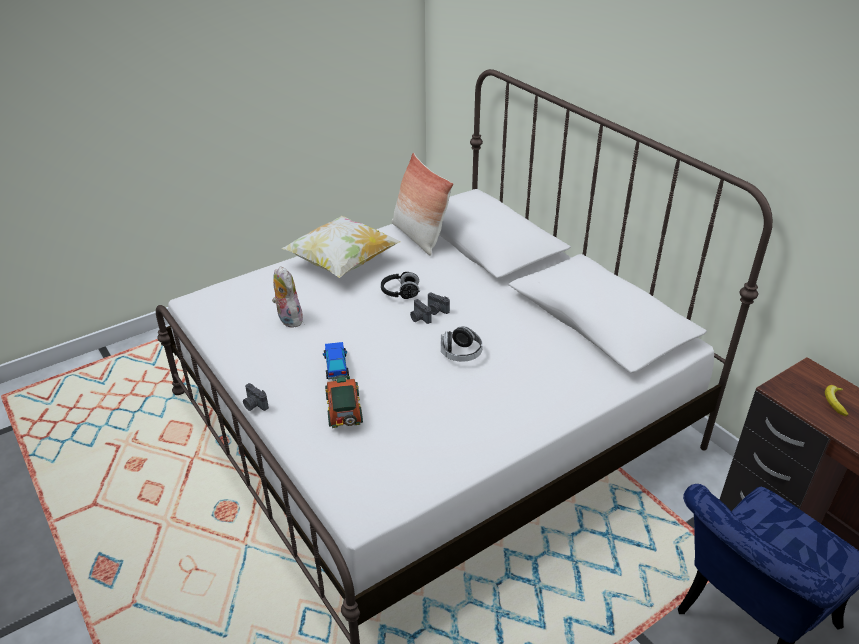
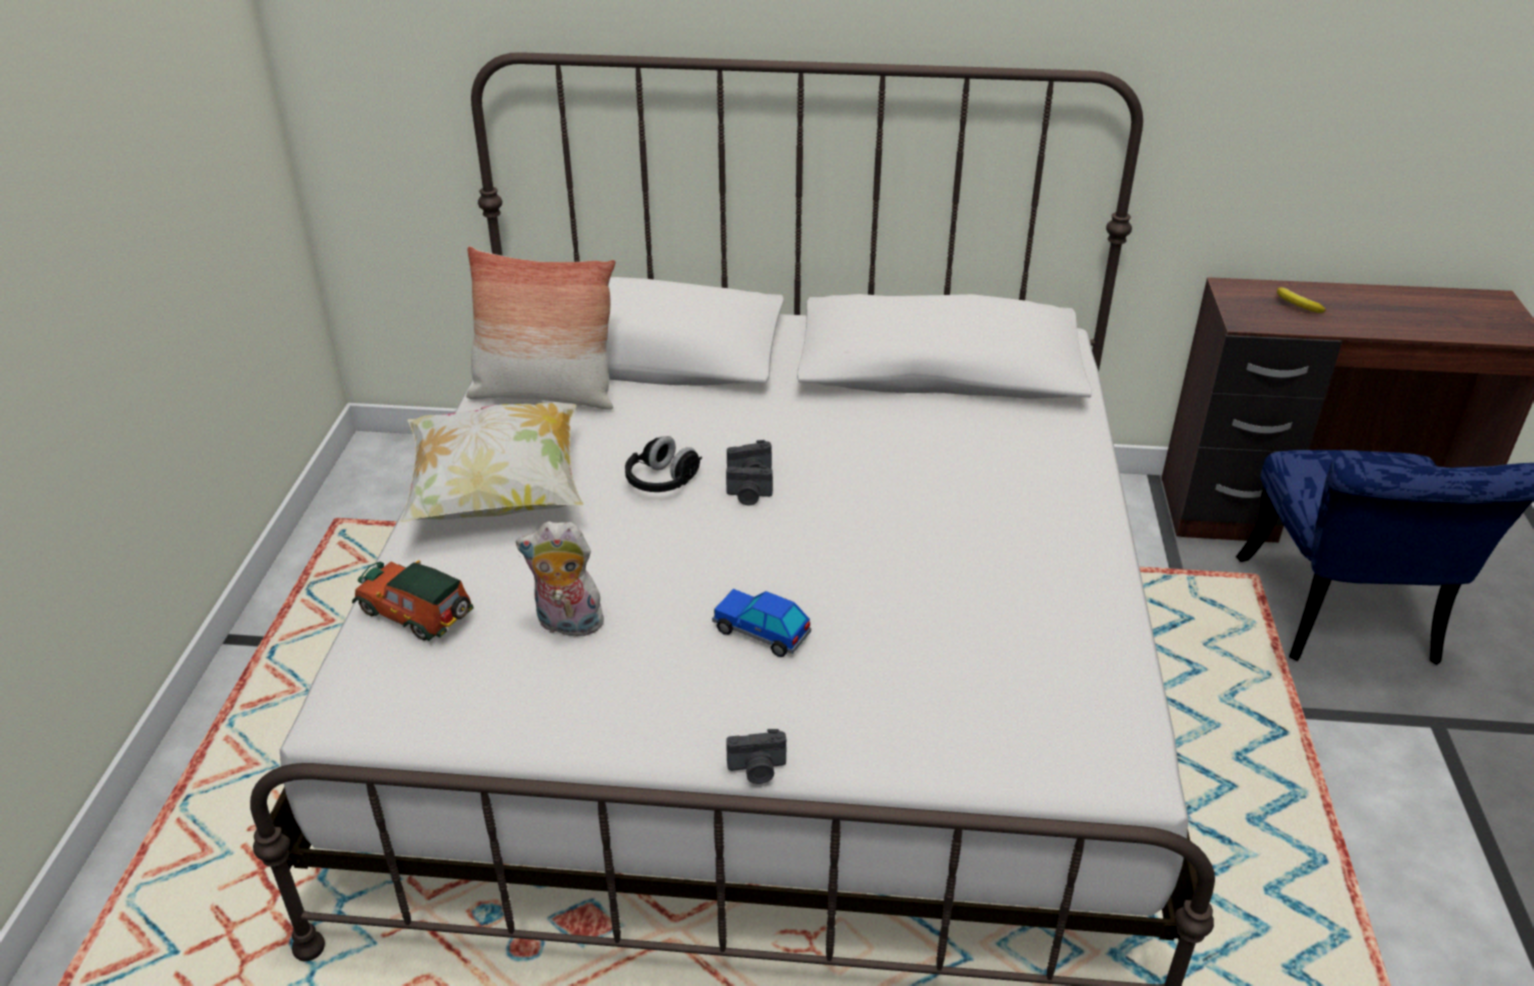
camera: 50 degrees left, 0 degrees up
(344, 411) = (881, 677): toy car -> toy car (418, 615)
(460, 353) = (877, 503): headphones -> none

